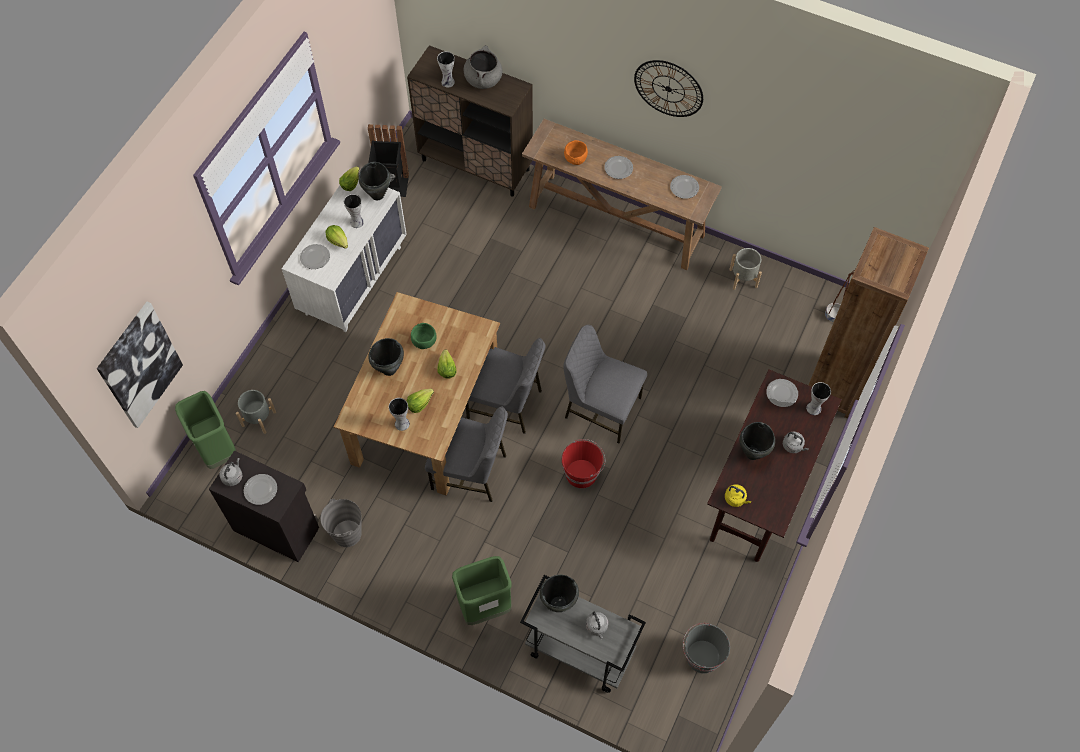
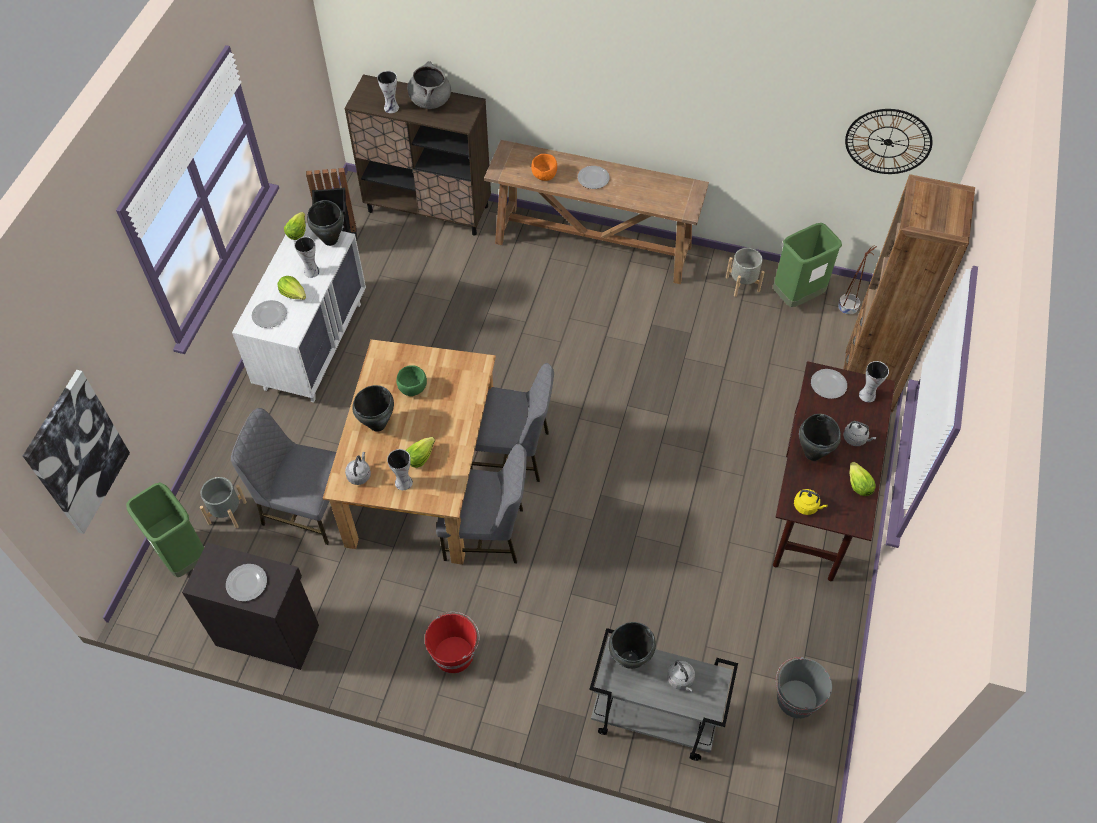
camera: 10 degrees left, 5 degrees down
(233, 476) = (210, 573): grey kettle -> grey kettle (359, 475)
(347, 534) = (353, 627): grey bucket -> none
(446, 369) = (444, 414): lettuce -> lettuce (858, 485)
(485, 607) = (532, 685): green trash can -> green trash can (797, 296)
(582, 473) = (613, 515): red bucket -> red bucket (454, 653)
(601, 408) = (619, 441): grey chair -> grey chair (305, 507)
(668, 88) = (643, 72): wall clock -> wall clock (888, 142)
(684, 187) = (669, 188): plate -> none

